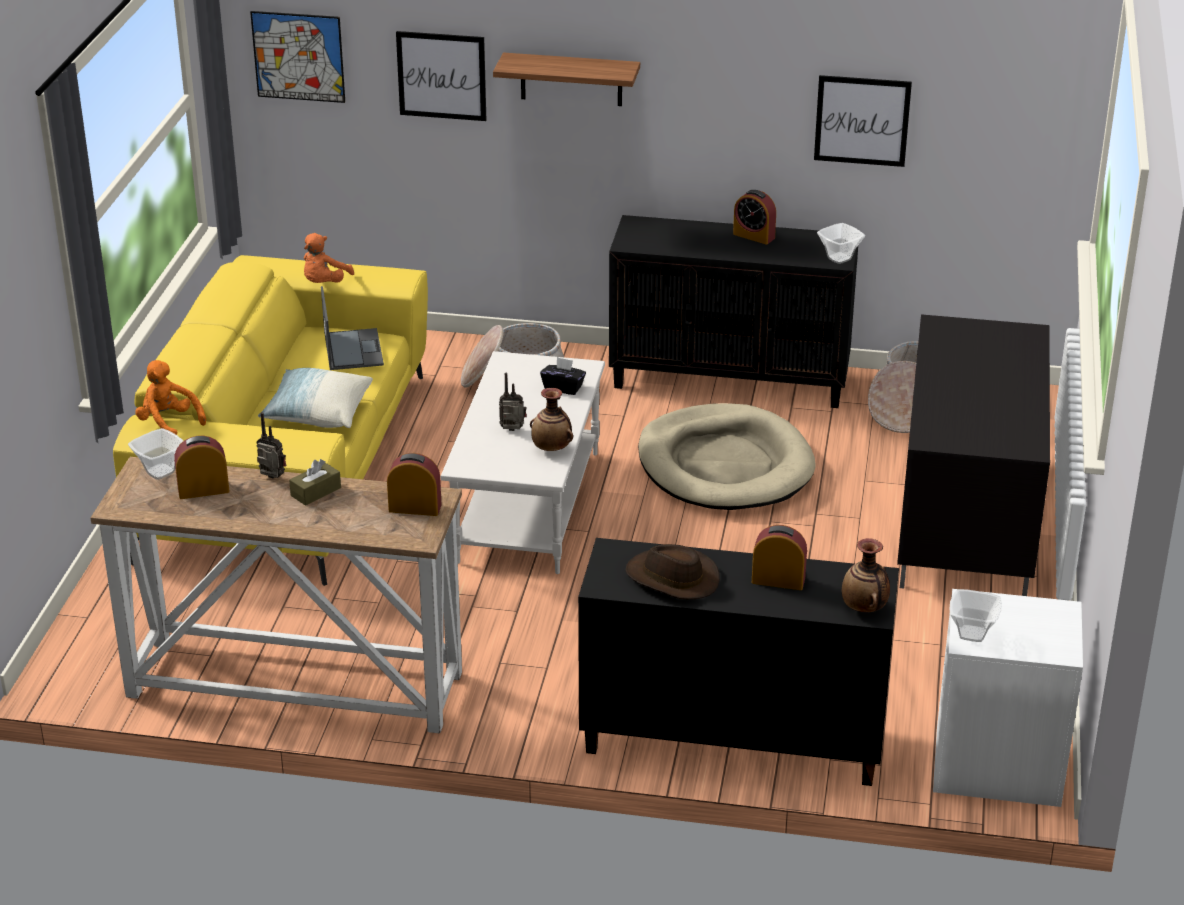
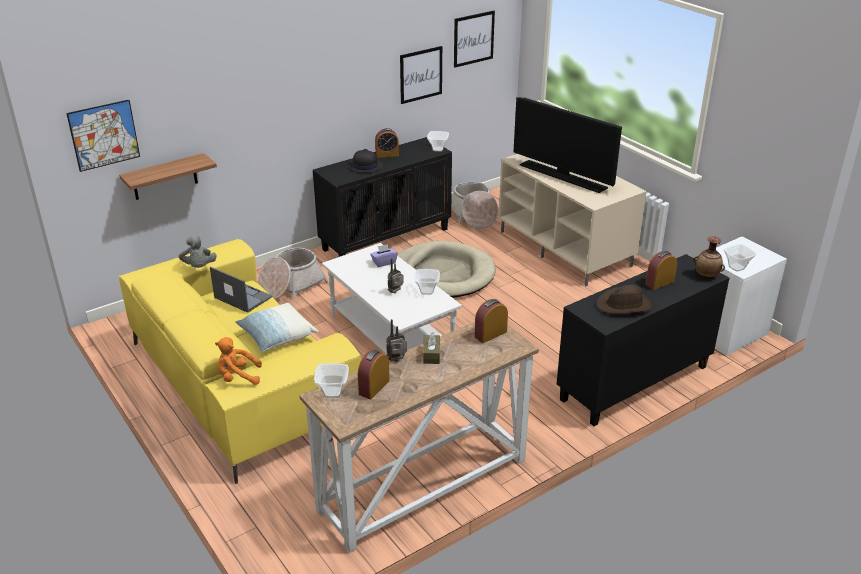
camera: 45 degrees left, 0 degrees up
(324, 283) = (199, 267): orange plush toy -> grey plush toy
(441, 75) = (199, 119): picture -> picture (473, 38)
(552, 449) = (427, 291): vase -> bowl
(563, 388) = (384, 262): black tissue box -> purple tissue box
(571, 79) = (274, 97): shelf -> shelf (164, 177)
(696, 239) = (365, 166): none -> black hat
(962, 381) = (563, 176): none -> television
(968, 522) = (566, 249): black tv stand -> beige tv stand

